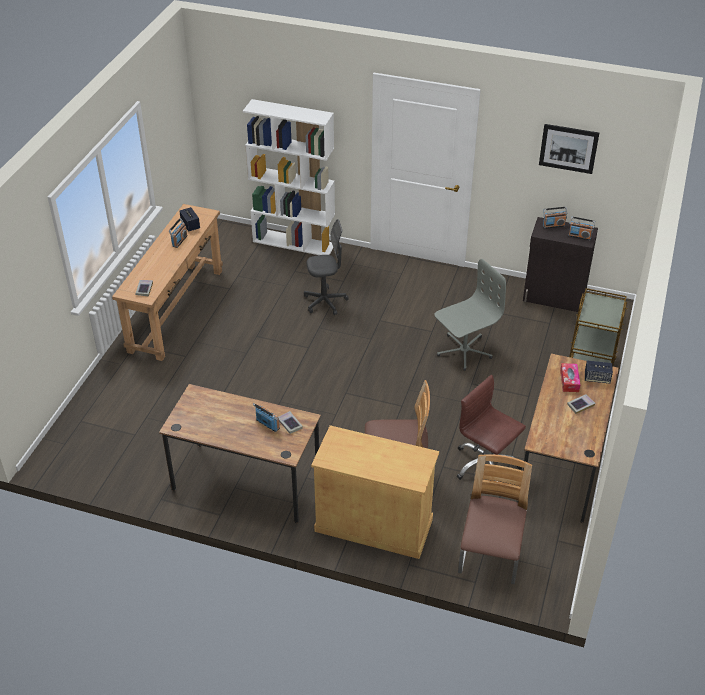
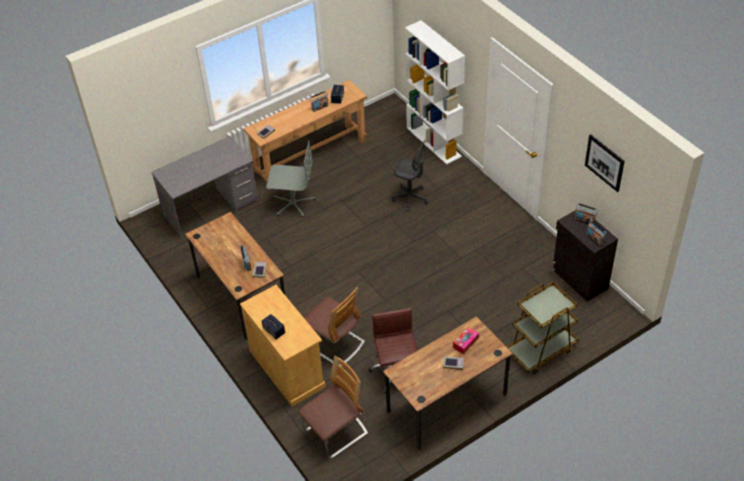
camera: 40 degrees right, 5 degrees up
(113, 412) = (211, 208): none -> grey desk
(463, 351) = (467, 284): grey office chair -> grey office chair (293, 203)
(597, 378) = (487, 352): speaker -> speaker (274, 331)

